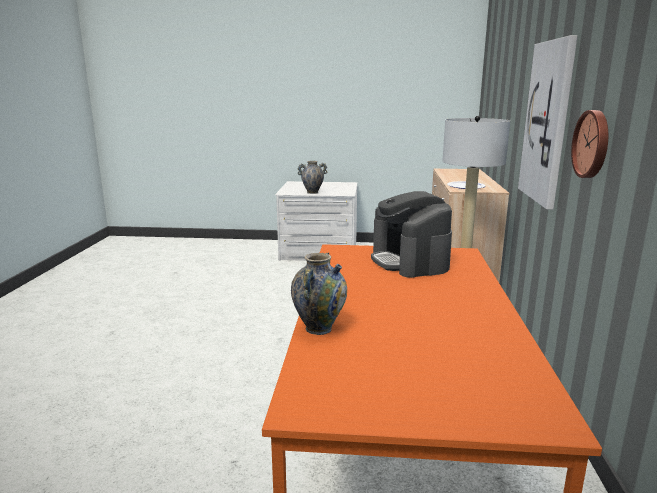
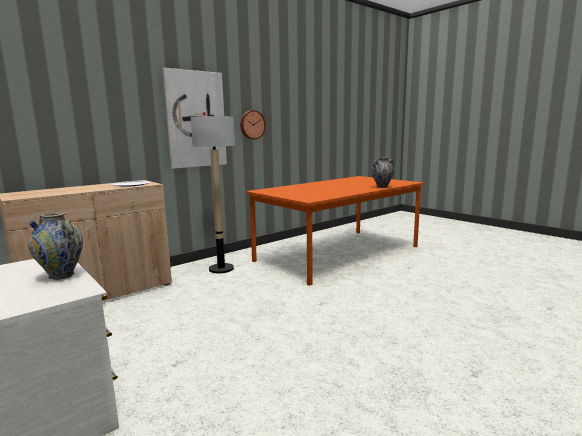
camera: 135 degrees left, 5 degrees down
(409, 261) = (294, 192): coffee machine -> none

